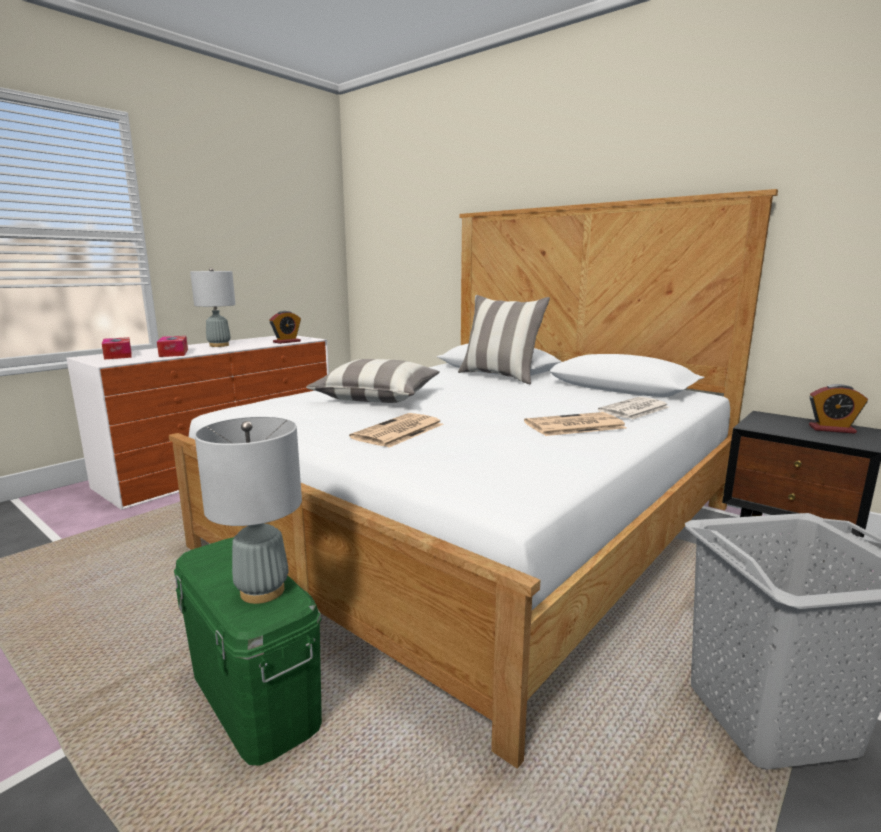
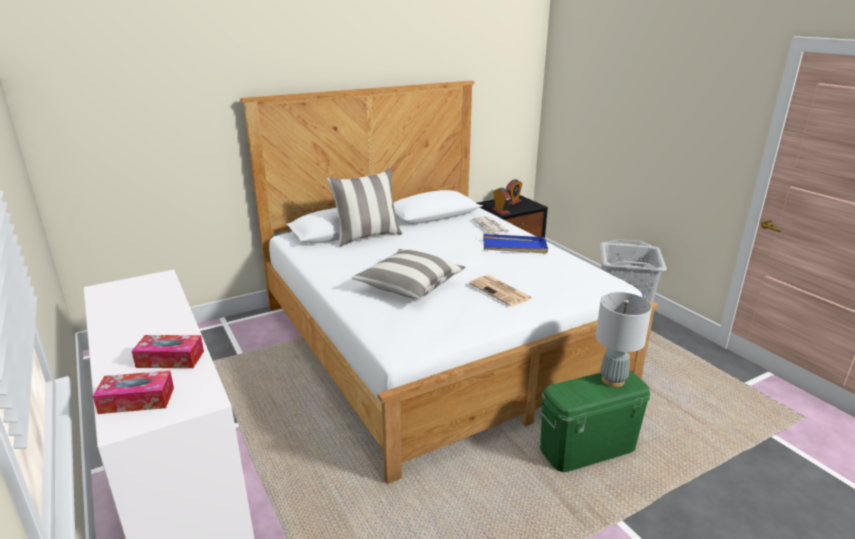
camera: 70 degrees left, 10 degrees up
(219, 345) = (137, 331): grey table lamp -> none
(287, 342) = (165, 290): alarm clock -> alarm clock (500, 211)
(573, 425) = (514, 246): newspaper -> blue tray

